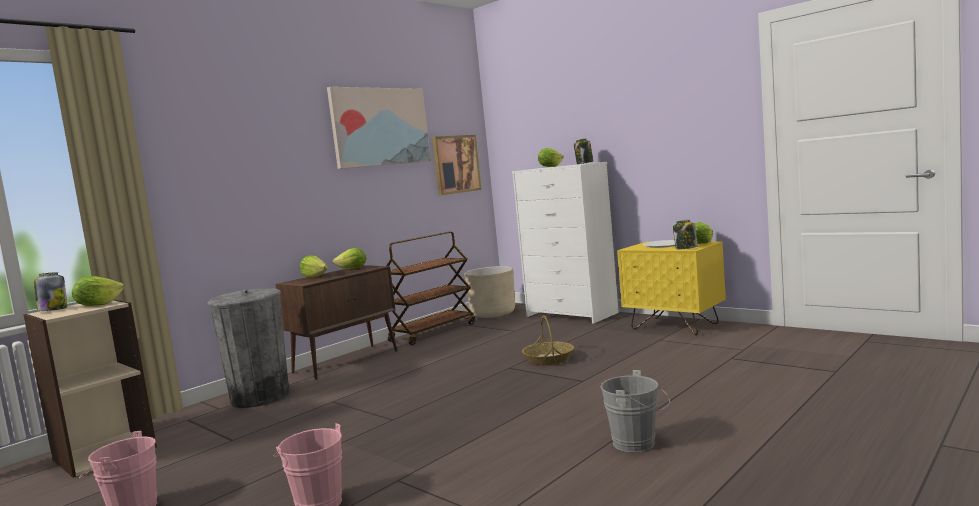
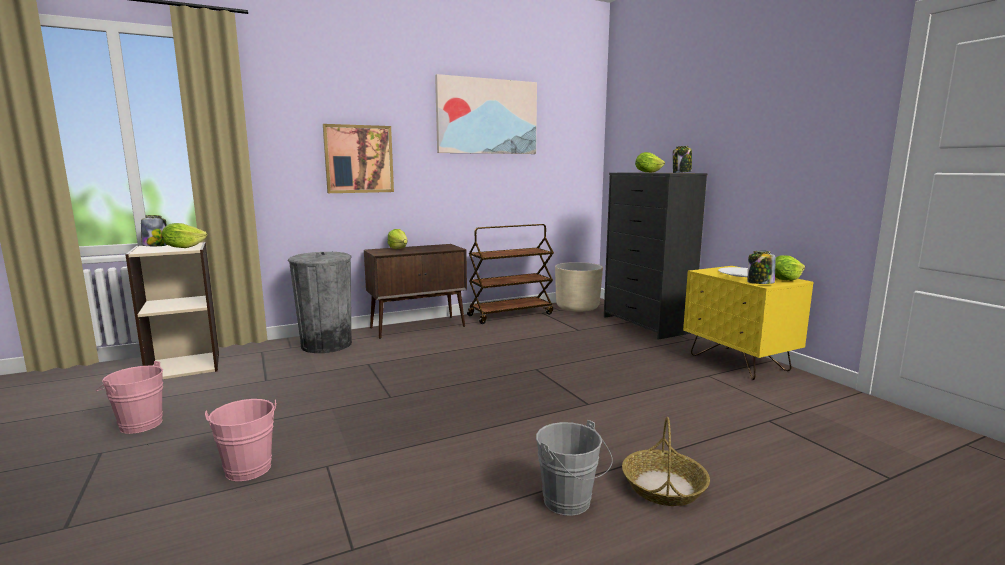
camera: 20 degrees right, 5 degrees up
(352, 269) = (436, 246): lettuce -> none
(456, 164) = (565, 159): picture -> picture (359, 159)
(548, 359) = (579, 369): basket -> basket (663, 486)
(572, 314) = (647, 325): white dresser -> black dresser

